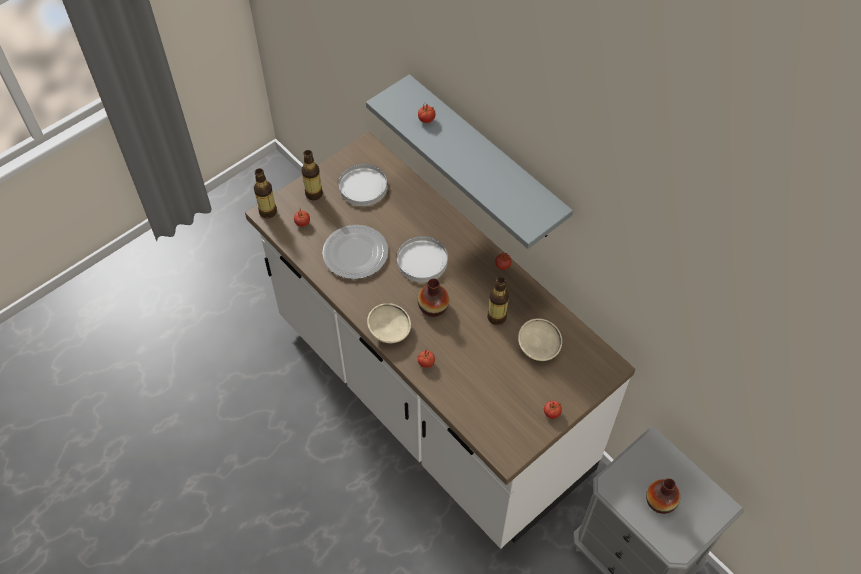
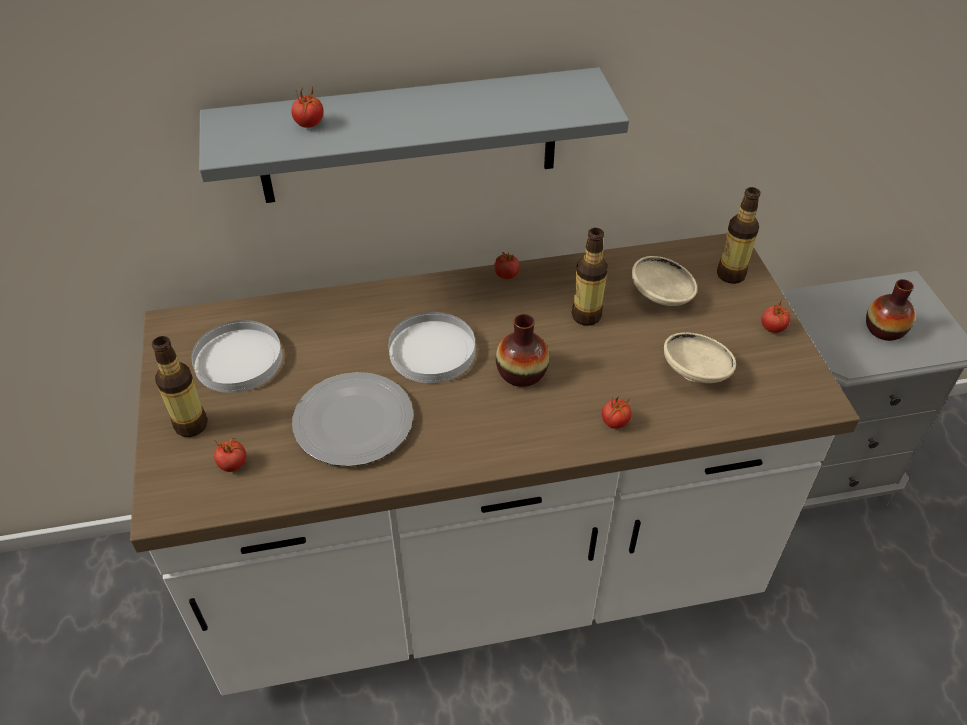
camera: 60 degrees left, 10 degrees down
(268, 212) = (164, 504): bottle -> bottle (730, 275)
(390, 331) = (530, 440): beige bowl -> beige bowl (696, 372)

